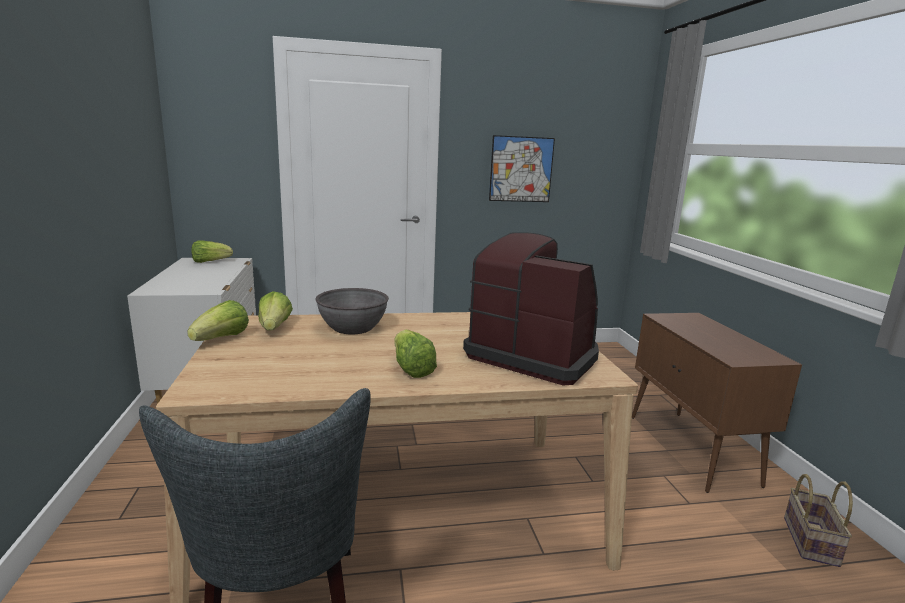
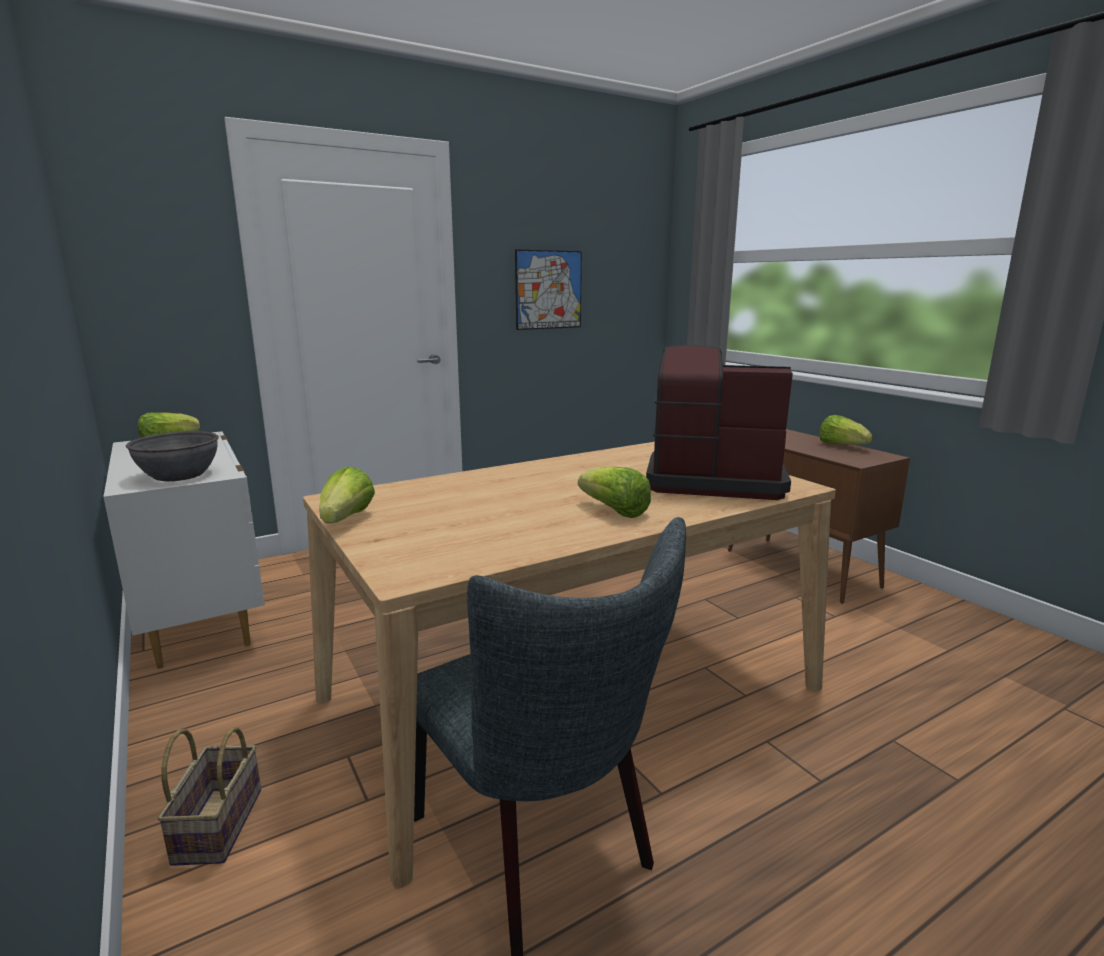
camera: 20 degrees left, 0 degrees up
(274, 328) = (395, 498): lettuce -> lettuce (841, 446)
(353, 328) = (489, 484): grey bowl -> grey bowl (179, 475)
(808, 540) = (945, 622): basket -> basket (217, 823)

